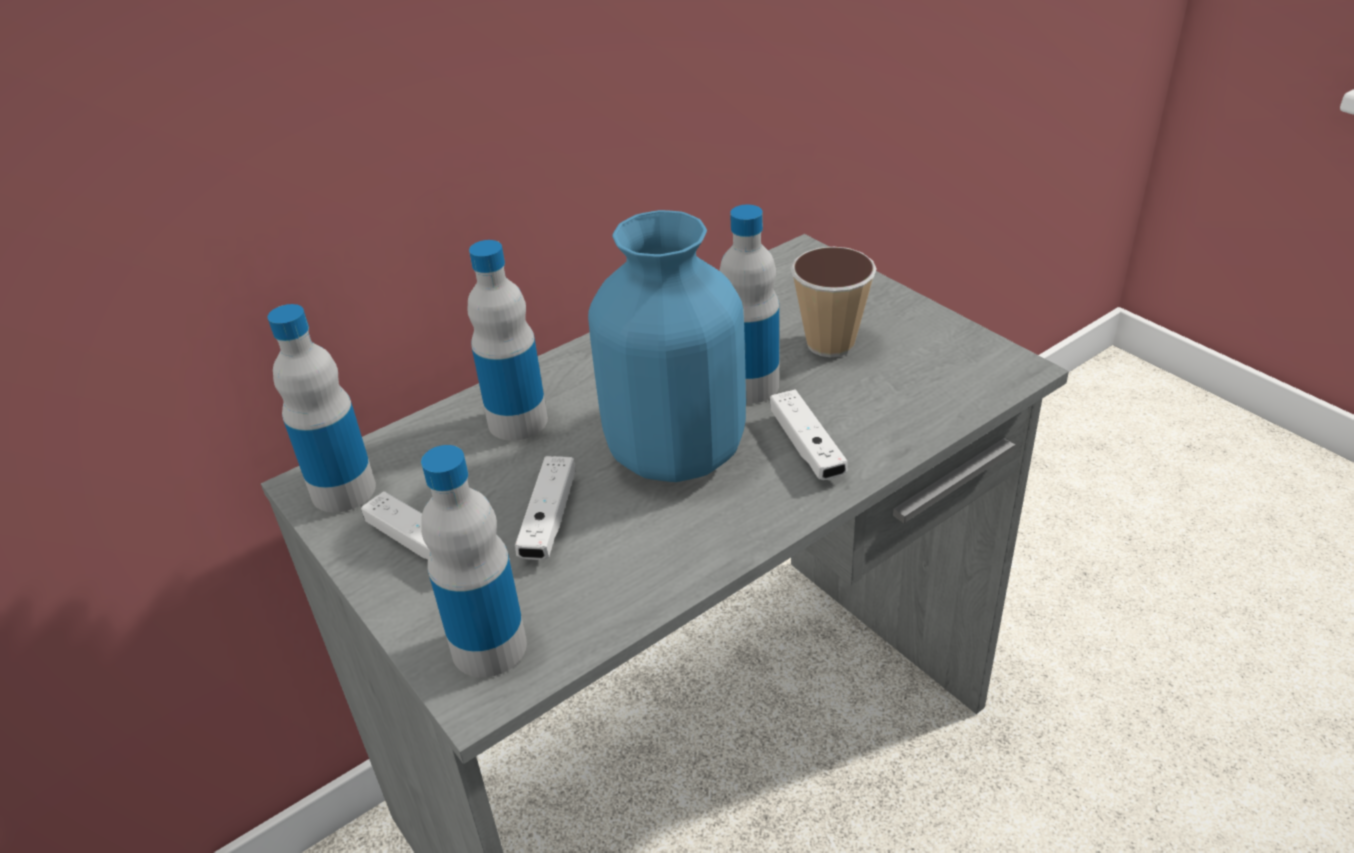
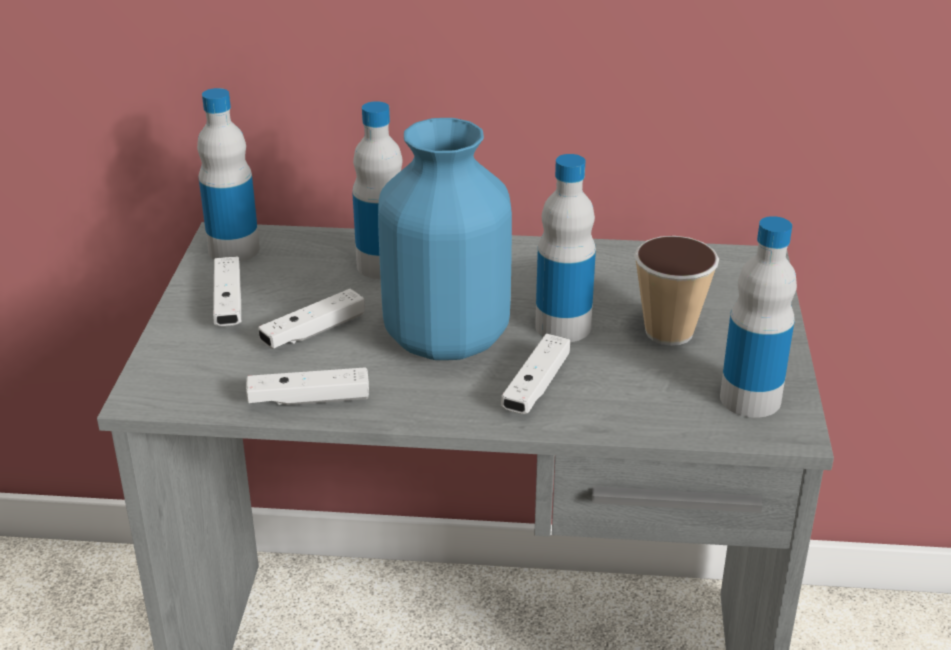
camera: 40 degrees right, 5 degrees down
(489, 647) = (182, 377): bottle -> bottle (750, 399)
(644, 583) = (309, 399): none -> white game controller

